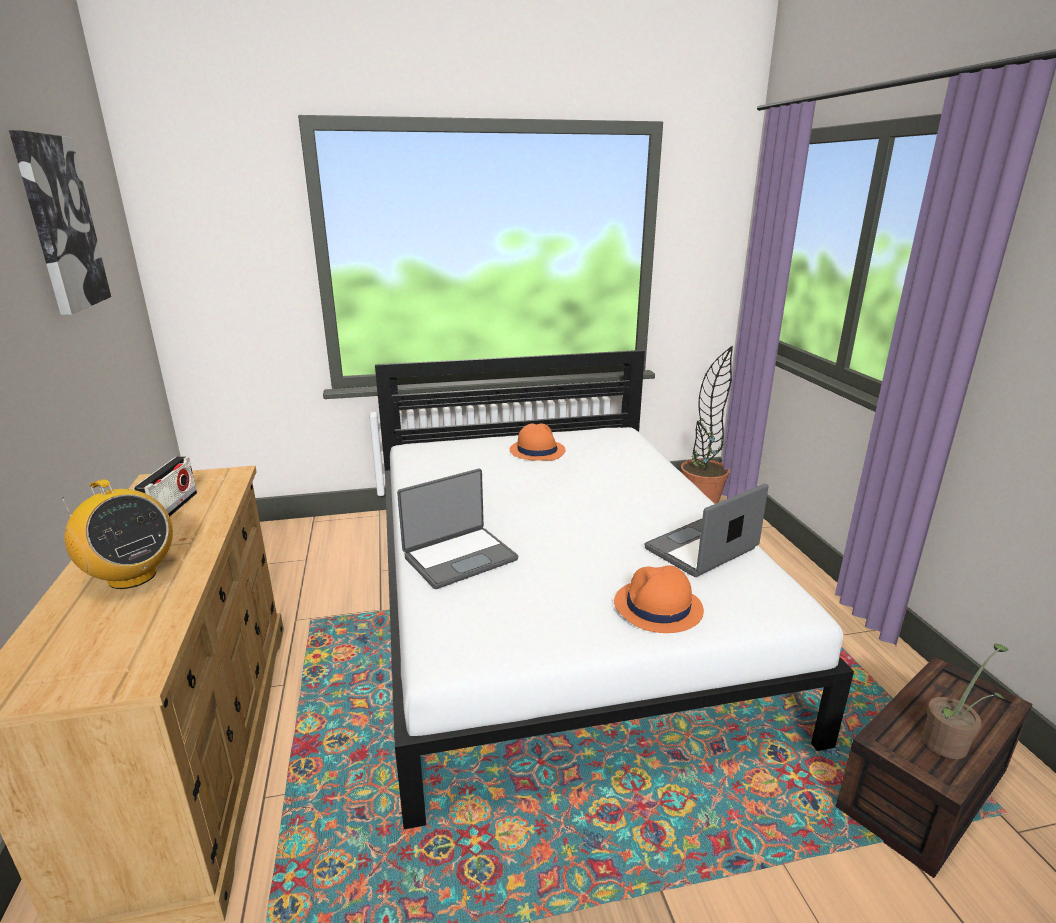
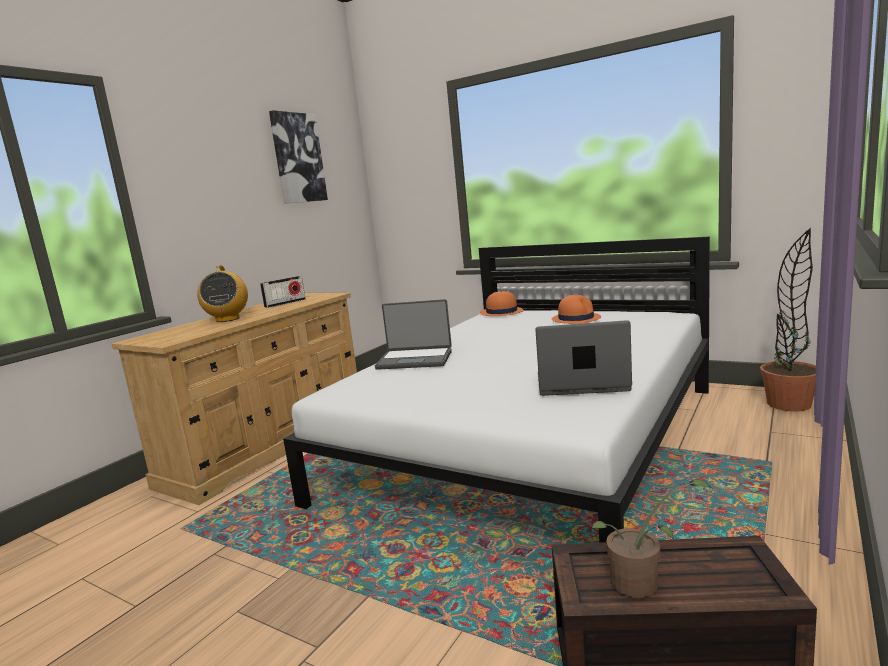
camera: 45 degrees right, 10 degrees down
(657, 607) = (478, 402): orange hat -> orange hat (501, 312)

